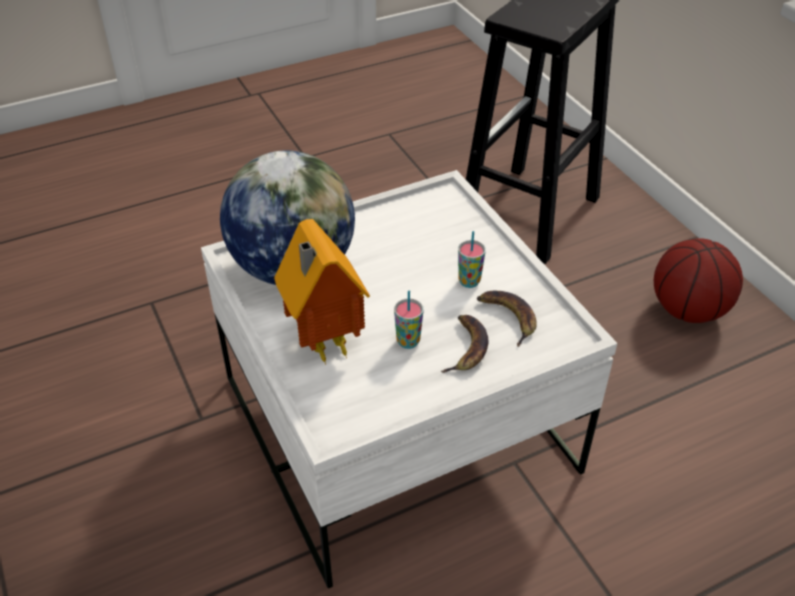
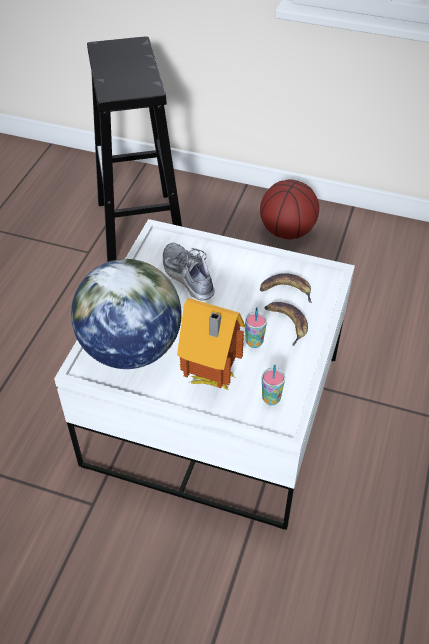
camera: 45 degrees left, 5 degrees up
(426, 242) = (187, 277): none -> shoe
(469, 281) = (241, 284): cup -> cup (271, 399)

